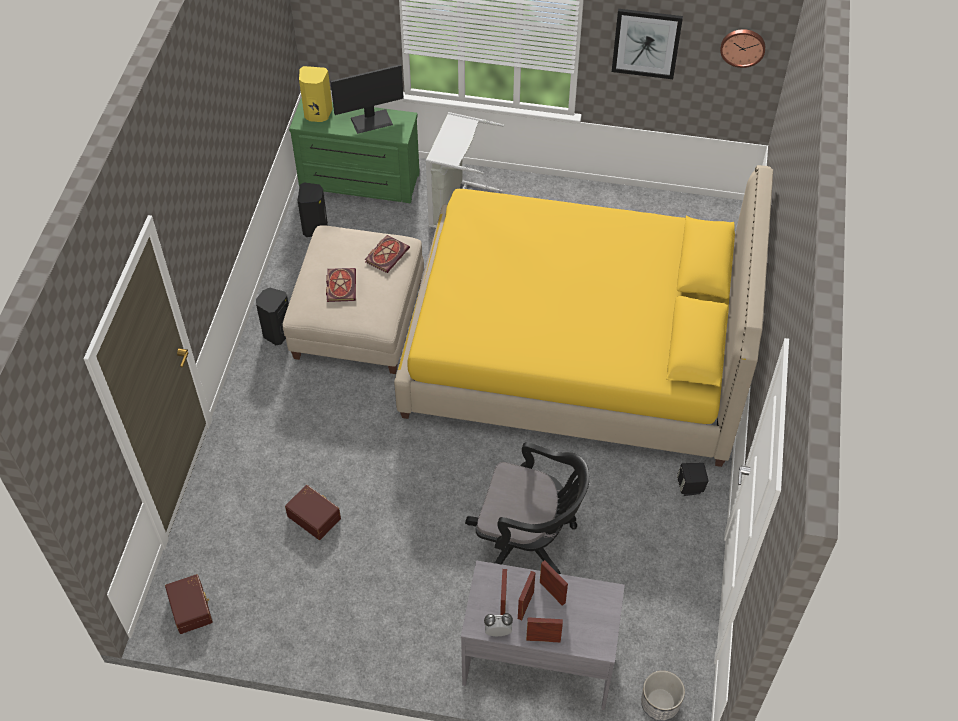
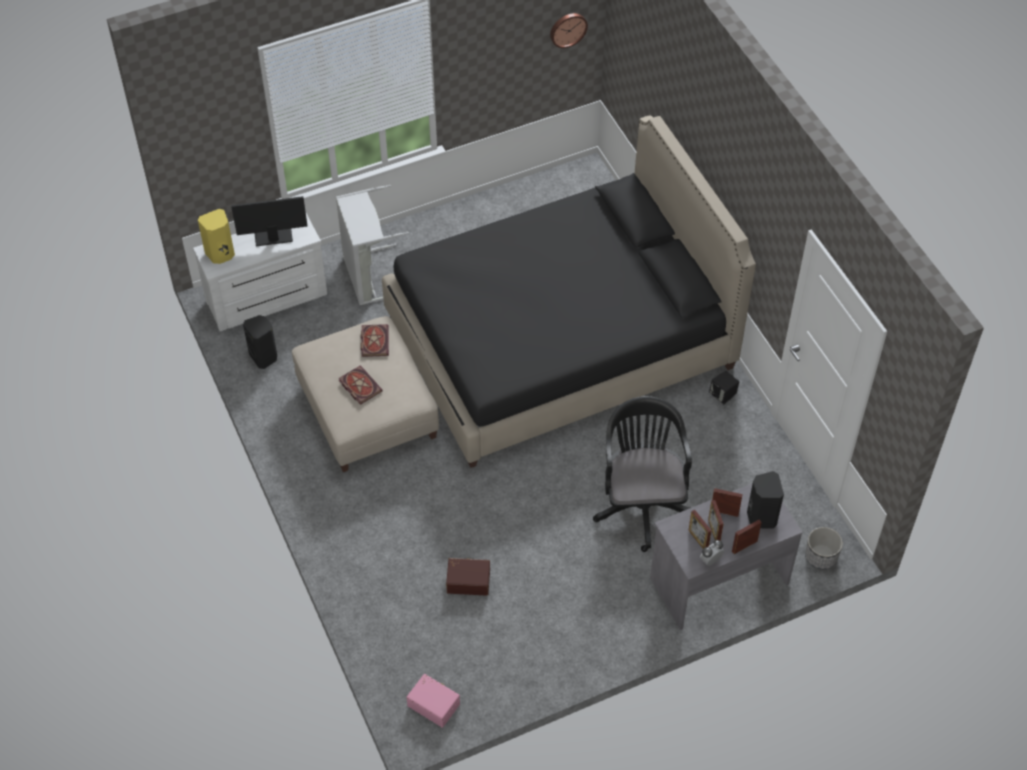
camera: 35 degrees left, 0 degrees up
(192, 608) = (434, 703): brown storage box -> pink storage box
(277, 332) = (310, 459): black speaker -> black speaker (761, 516)
(359, 182) = (267, 299): green dresser -> white dresser
(371, 121) = (273, 236): monitor -> monitor turned 135 degrees counterclockwise
(527, 542) = (641, 503): black office chair -> black office chair turned 75 degrees counterclockwise
(576, 350) = (559, 341): yellow bed -> black bed
(646, 43) = (489, 60): picture -> none

